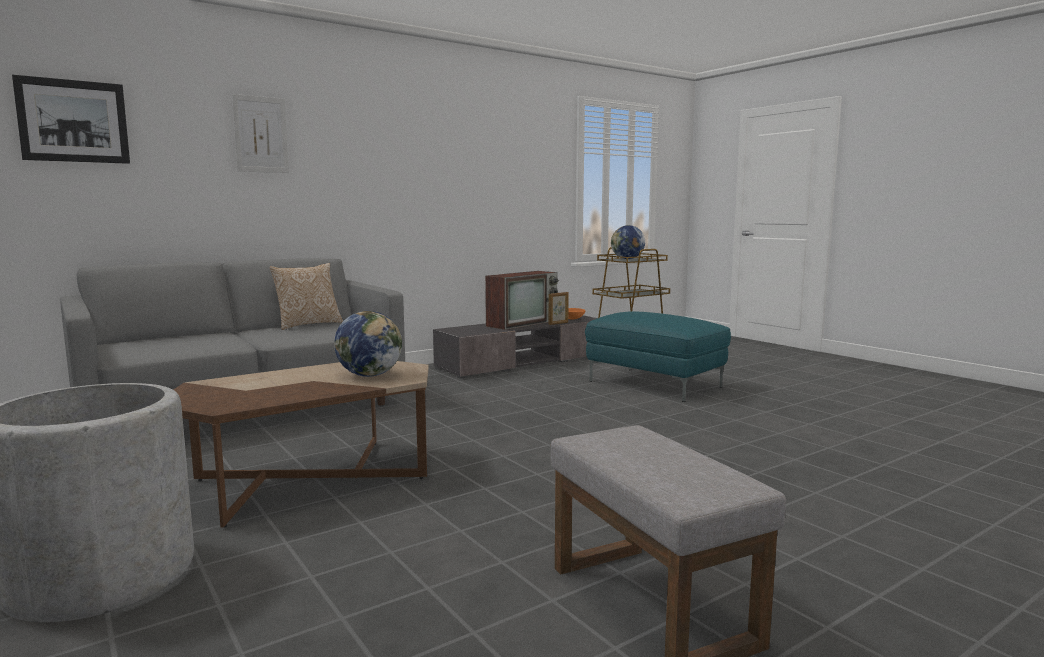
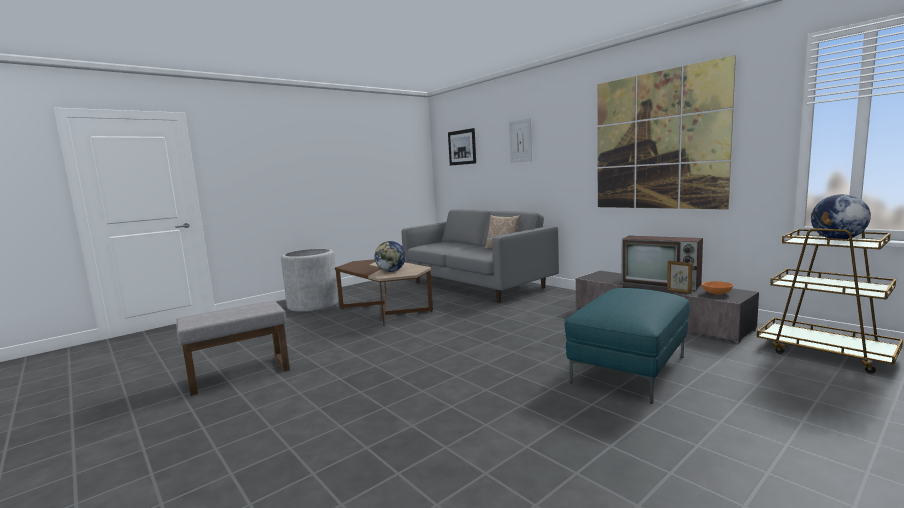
camera: 85 degrees right, 0 degrees up
(474, 167) = (657, 141): none -> picture

